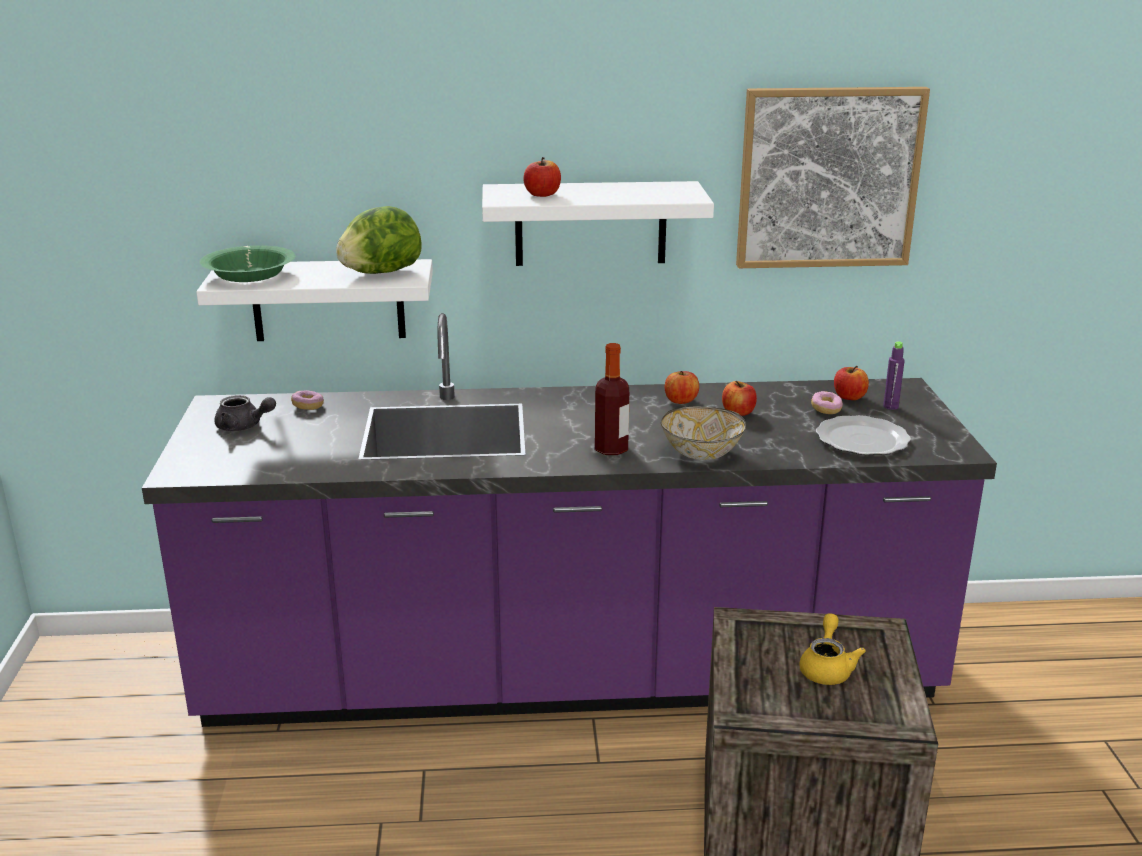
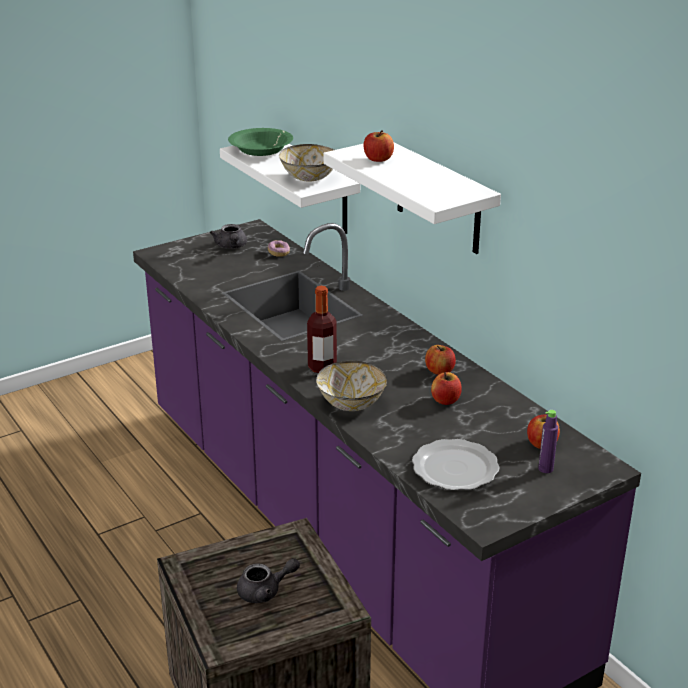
camera: 60 degrees right, 5 degrees up
(381, 273) = (309, 178): lettuce -> bowl
(826, 409) = (500, 438): donut -> none
(827, 668) = (265, 591): yellow teapot -> grey teapot
(828, 178) = (588, 234): picture -> none

